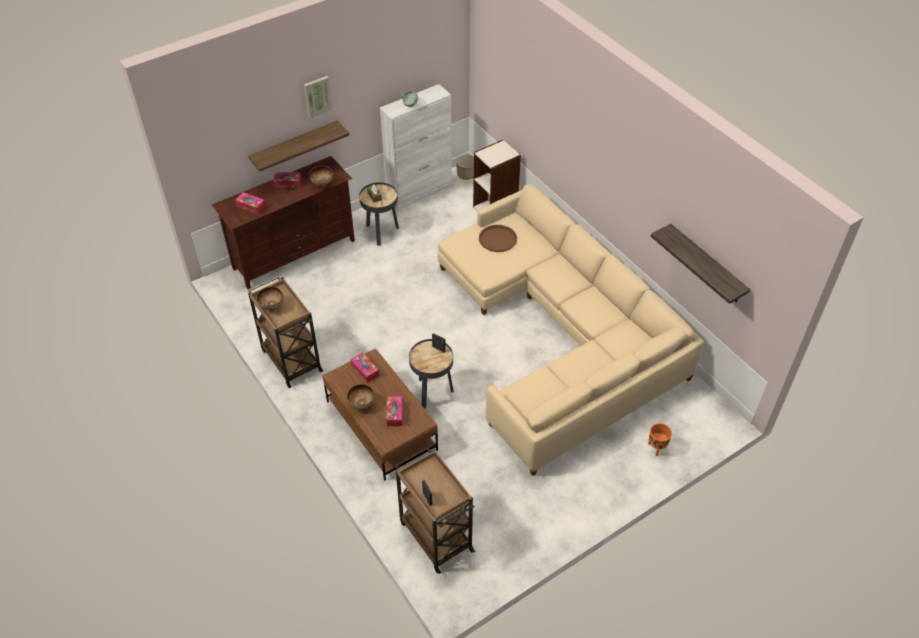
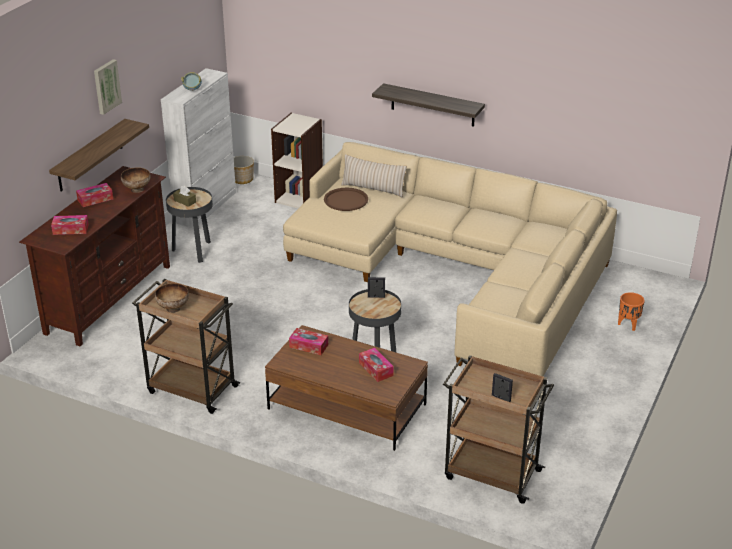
camera: 30 degrees left, 15 degrees down
(361, 404) = (332, 374): bowl -> none
(529, 235) = (373, 189): none -> beige pillow
(706, 264) = (600, 121): shelf -> shelf (432, 105)

